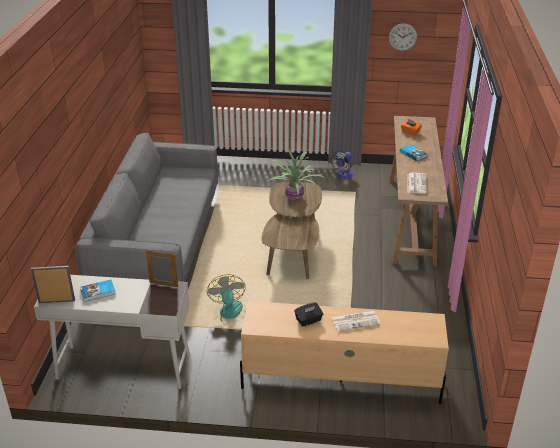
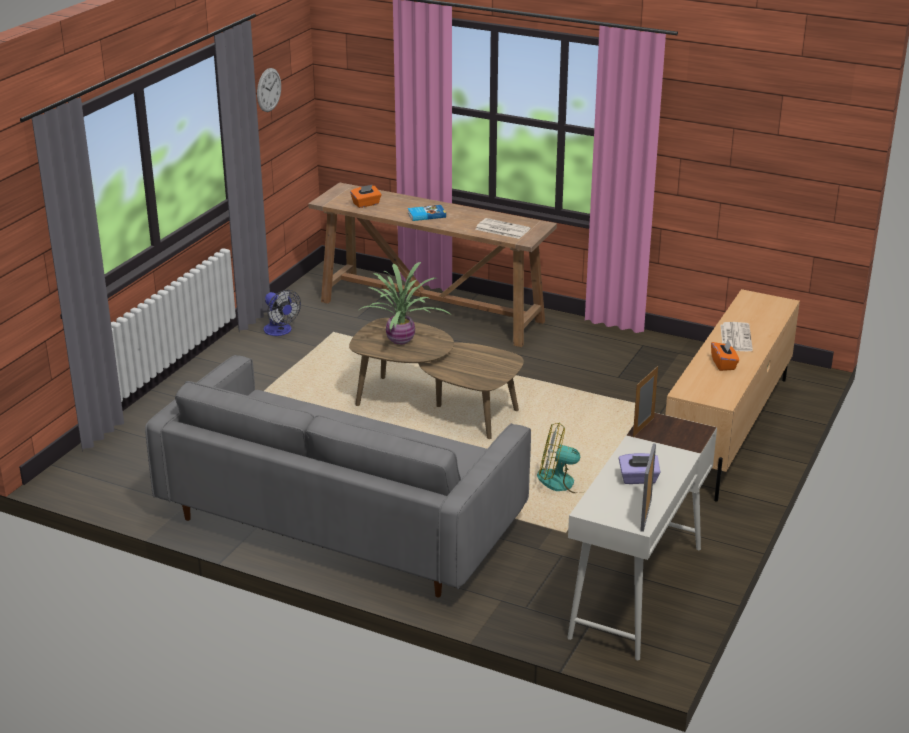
camera: 70 degrees left, 5 degrees down
(98, 292) = (638, 479): book -> purple tissue box
(308, 320) = (723, 364): black tissue box -> orange tissue box

